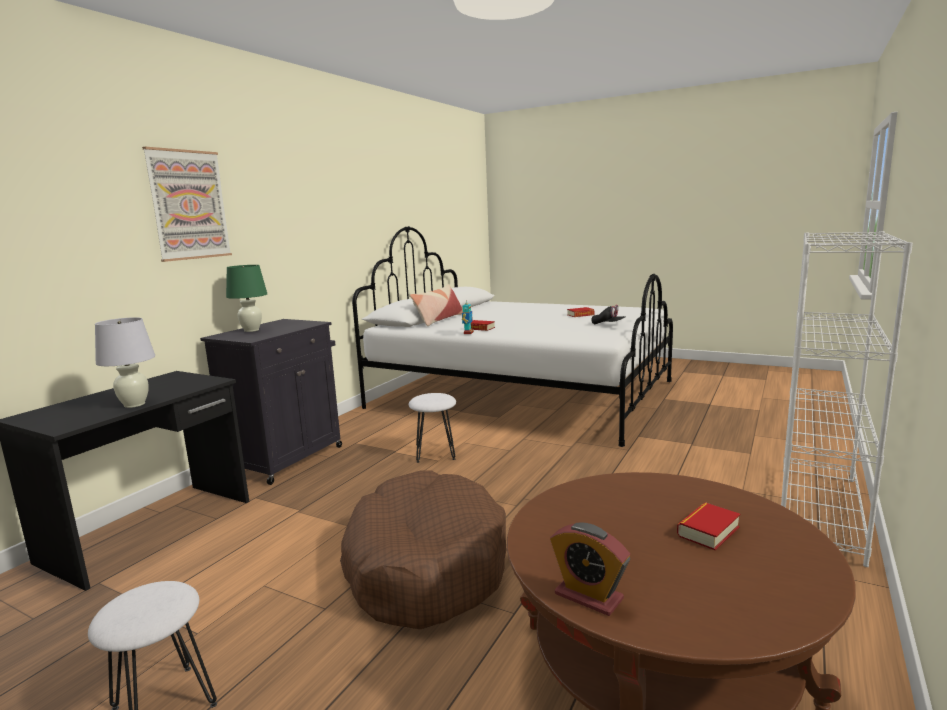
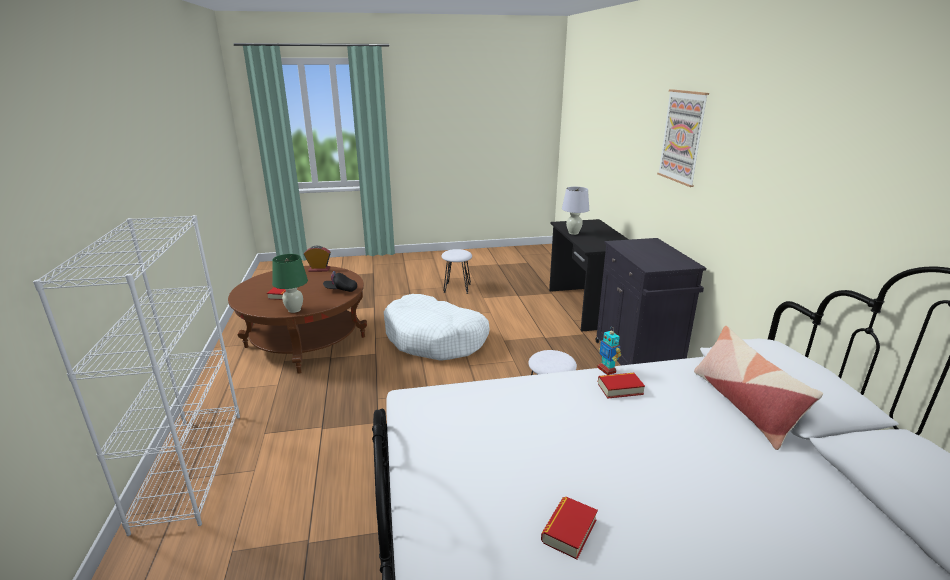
camera: 140 degrees right, 10 degrees up
(251, 330) = (657, 249): green table lamp -> green table lamp (294, 310)
(425, 565) = (435, 339): brown dog bed -> white dog bed
(608, 325) = (457, 473): black cap -> black cap (341, 290)

